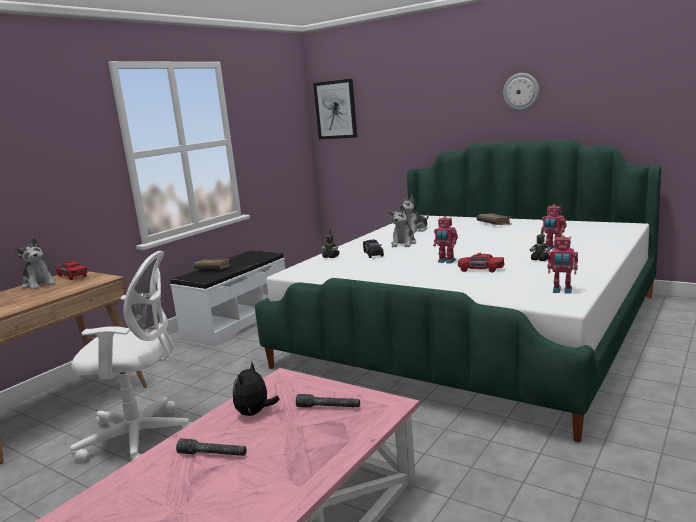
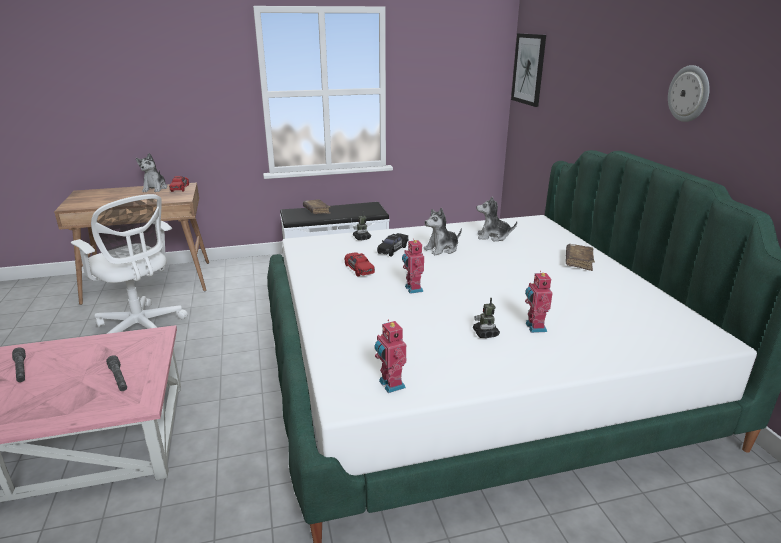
camera: 40 degrees right, 10 degrees up
(255, 413) = (91, 354): plush toy -> none
(480, 269) = (408, 315): red toy car -> red toy car (359, 270)

